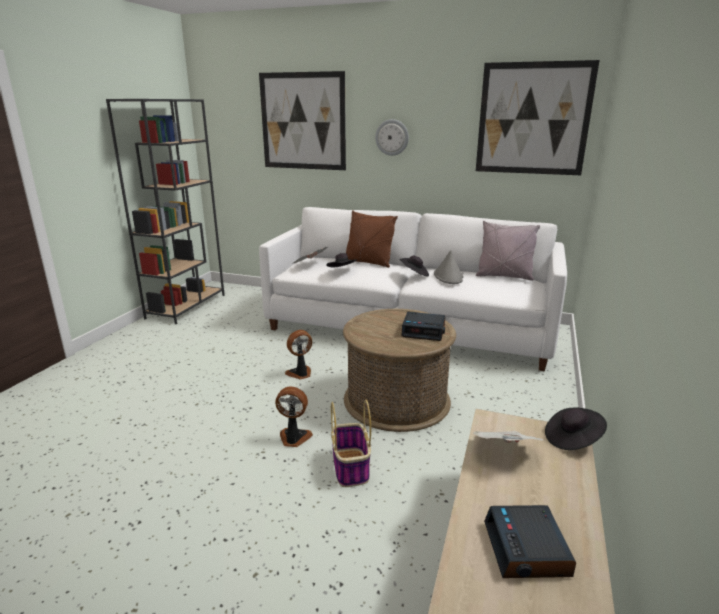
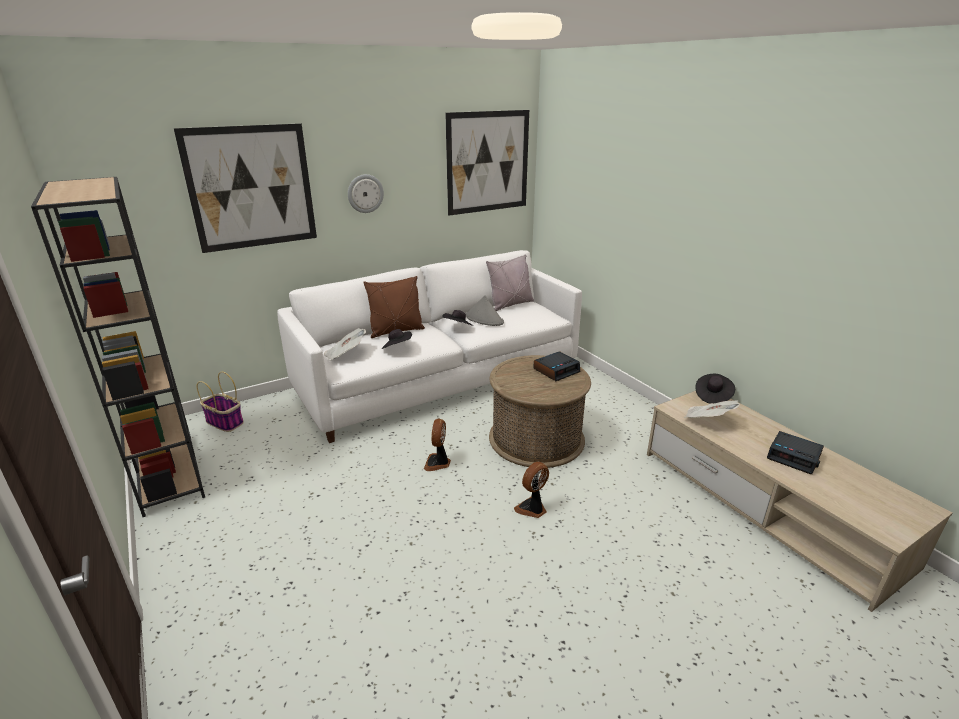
camera: 50 degrees left, 5 degrees up
(351, 468) = (597, 498): basket -> basket (225, 422)

